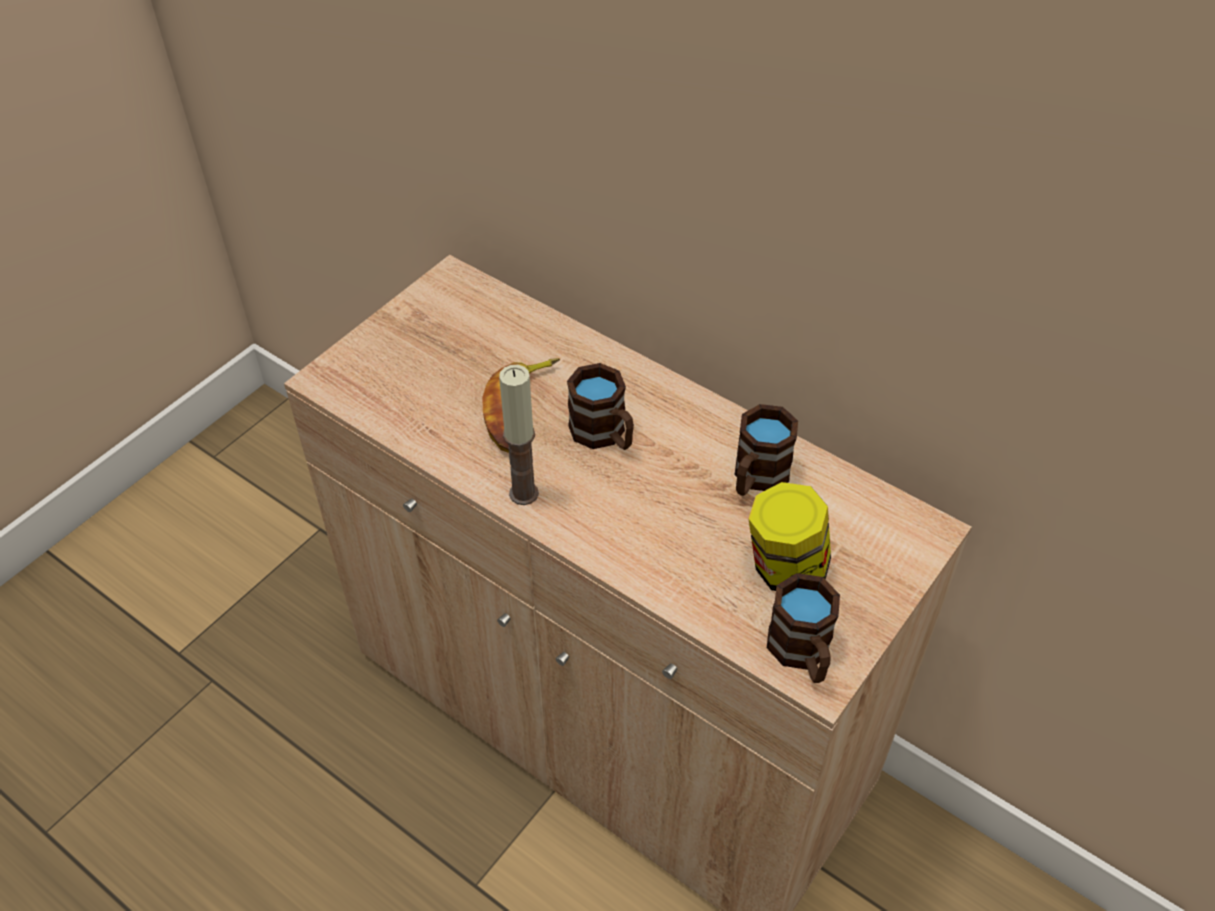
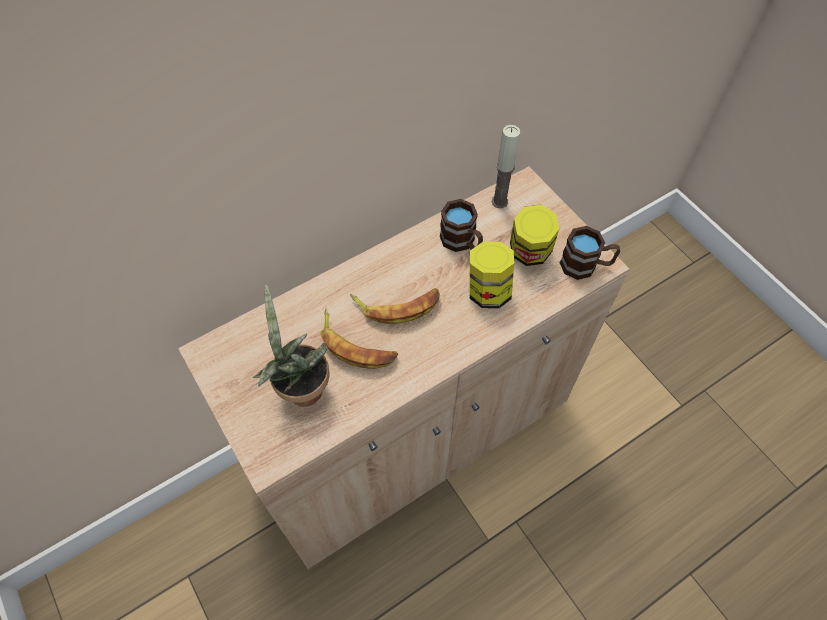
camera: 70 degrees left, 10 degrees up
(436, 376) = (300, 387): none -> potted plant
(523, 493) = (427, 363): candle -> candle (499, 201)
(604, 435) = (397, 306): brown mug -> banana
(682, 533) = (488, 291): none -> jar

